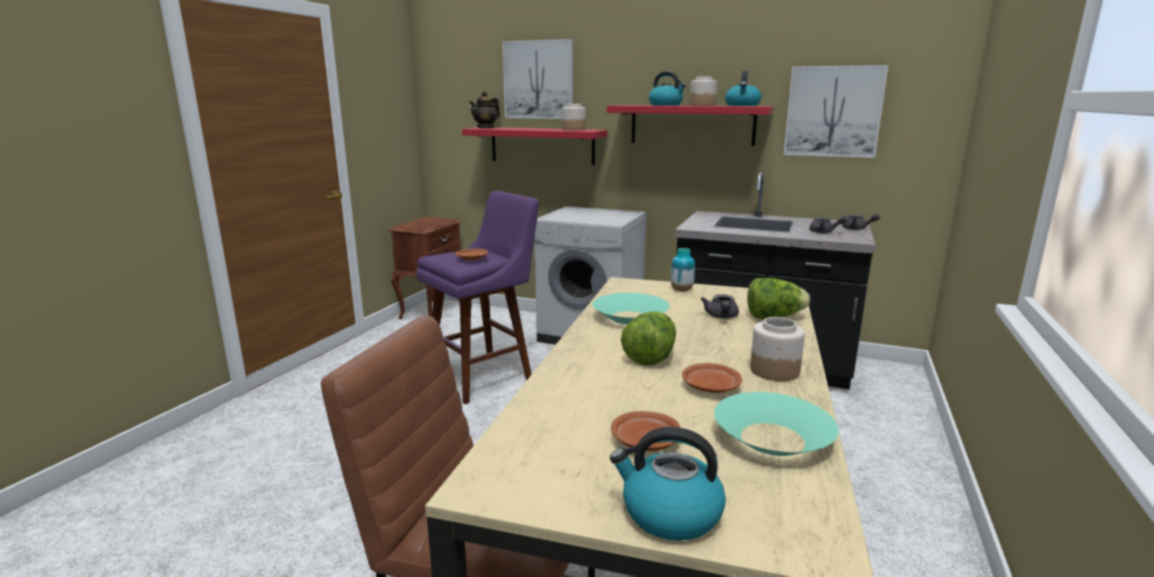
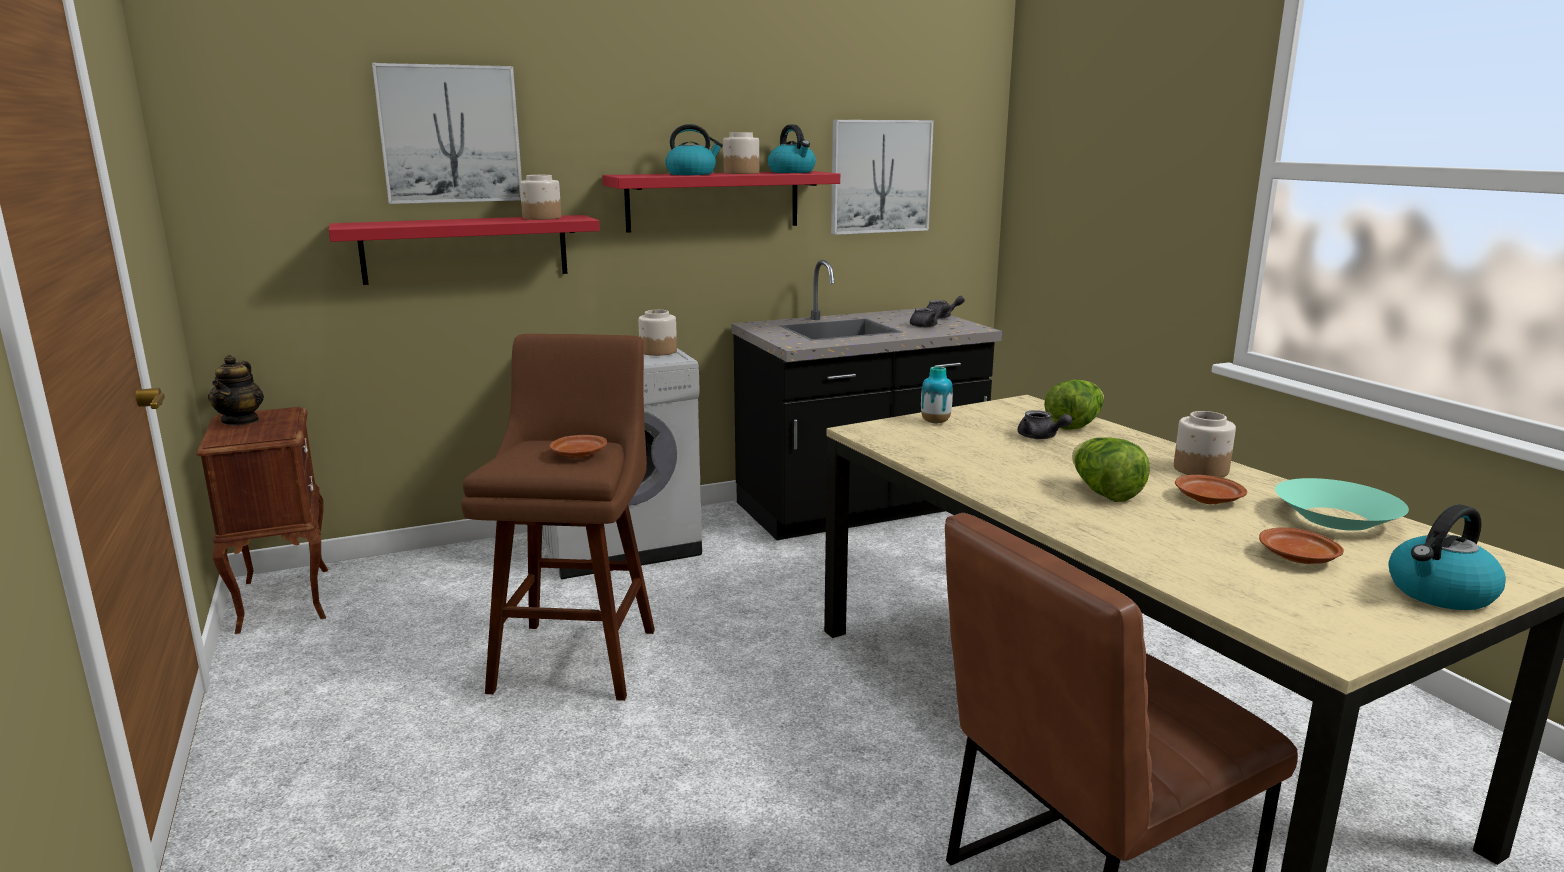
camera: 45 degrees left, 0 degrees up
(485, 376) = (578, 653): purple stool -> brown stool
(486, 128) = (366, 224): teapot -> teapot (241, 421)
(617, 218) = (658, 351): none -> jar
(630, 318) = (980, 464): turquoise bowl -> none

